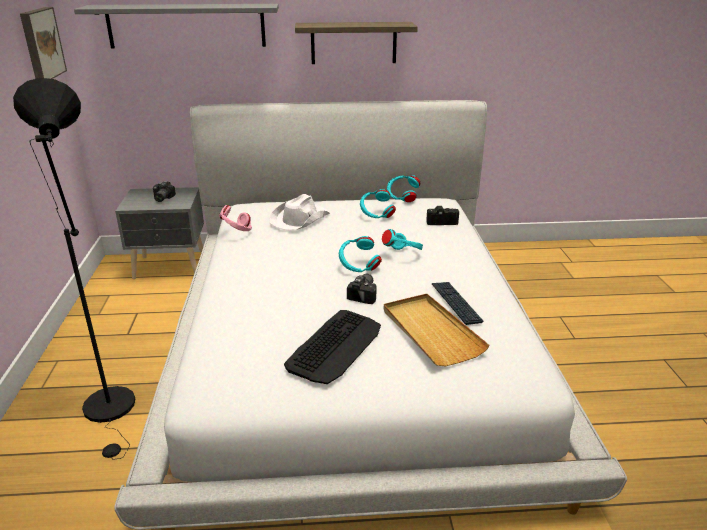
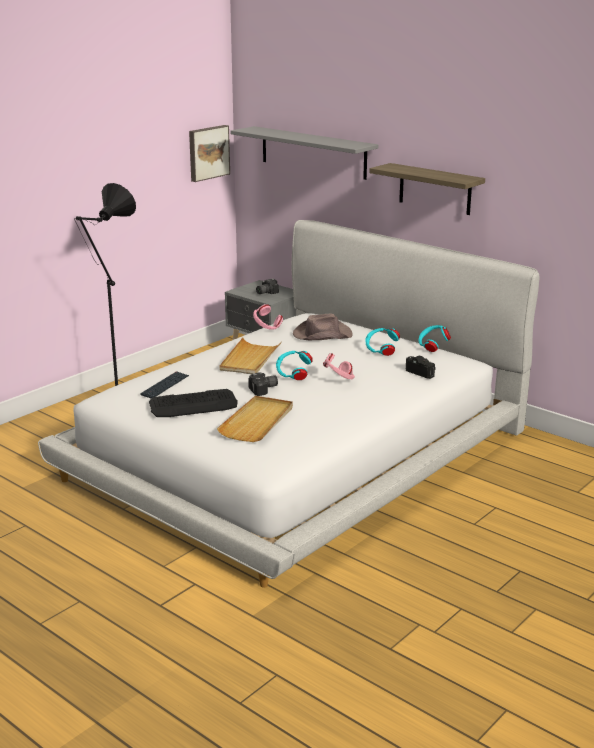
camera: 45 degrees right, 5 degrees down
(286, 268) = (250, 359): none -> beige tray
(299, 219) = (321, 334): white hat -> brown hat
(403, 254) = (339, 380): turquoise headphones -> pink headphones
(456, 303) = (306, 416): keyboard -> keyboard (165, 386)

